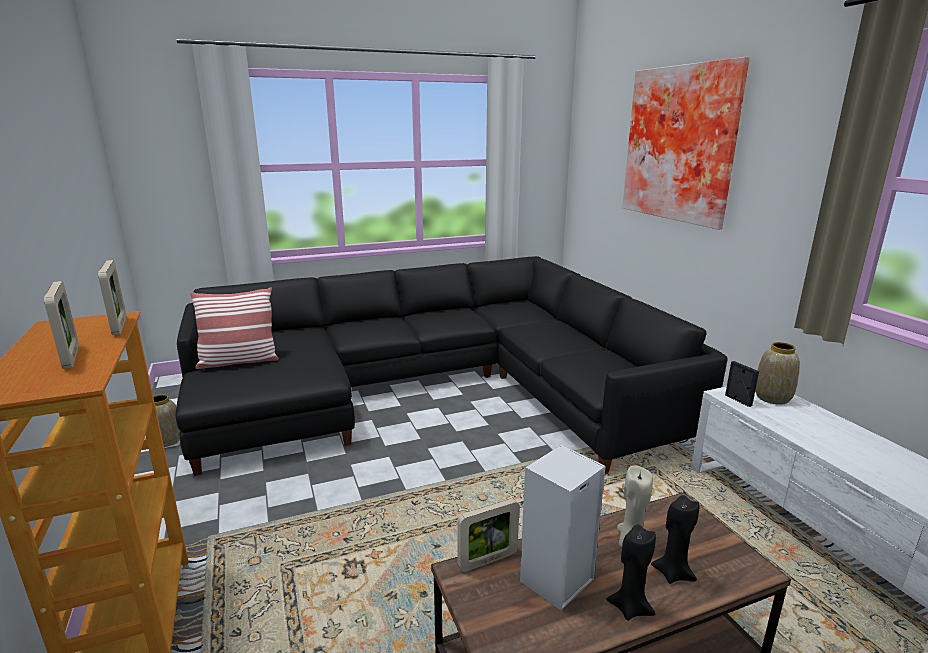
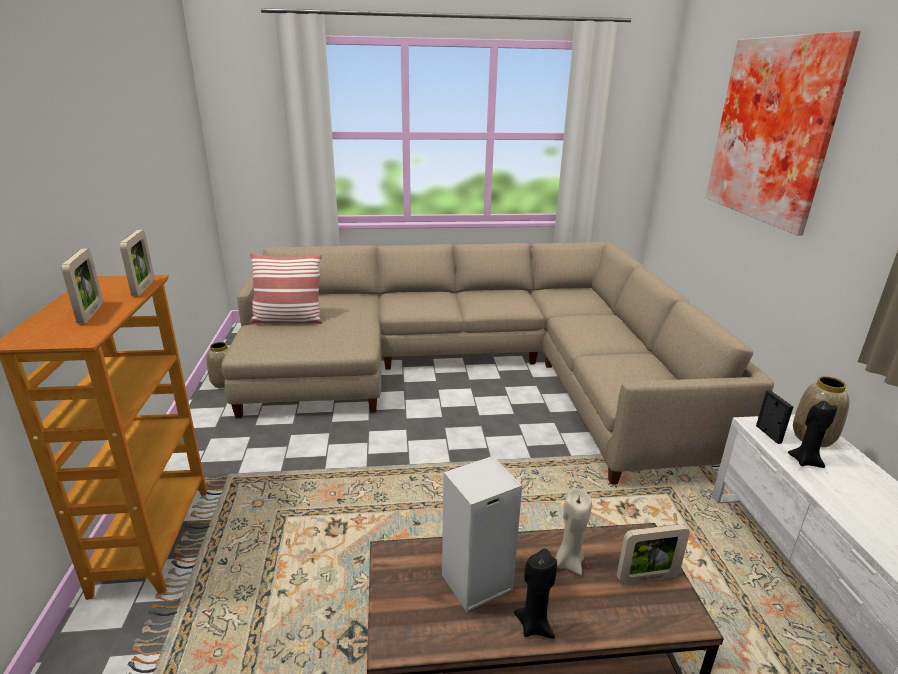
camera: 15 degrees right, 5 degrees up
(434, 389) = (474, 368): black sofa -> beige sofa
(488, 560) = (422, 549): picture frame -> picture frame (647, 578)
(673, 573) = (596, 602): black candle -> black candle (805, 461)

